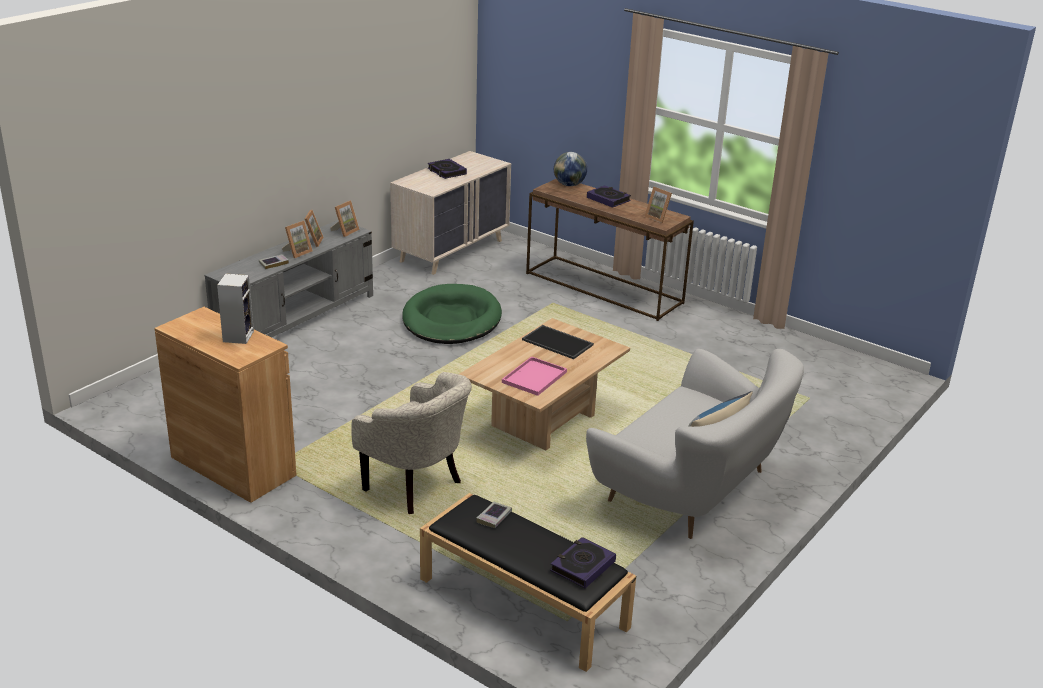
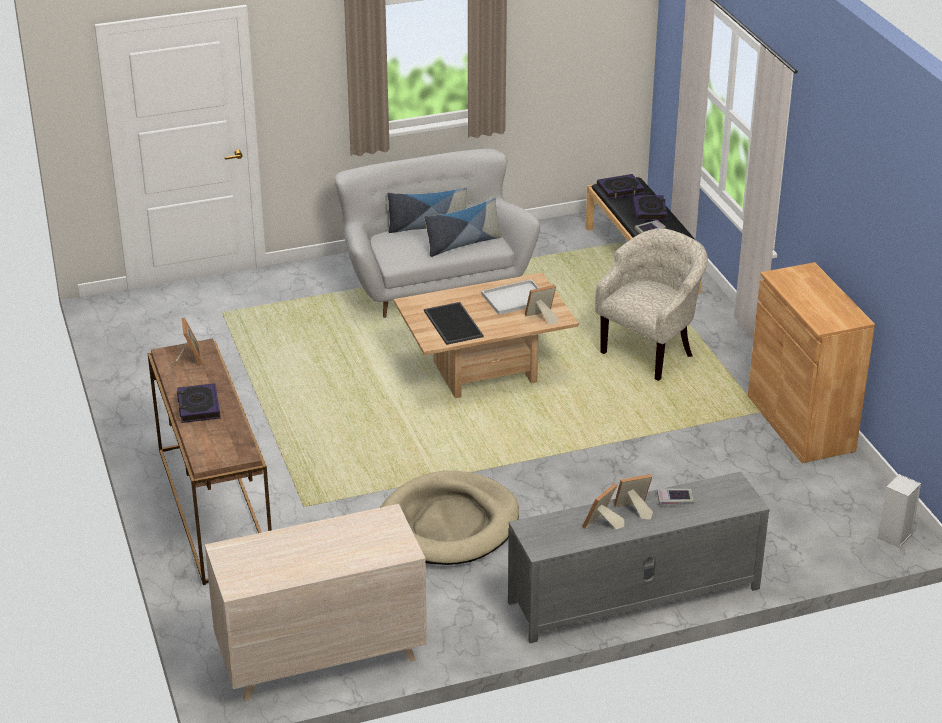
camera: 145 degrees left, 5 degrees up
(238, 336) = (800, 292): speaker -> speaker (894, 537)
(345, 231) = (544, 531): picture frame -> picture frame (541, 318)
(417, 488) = (651, 353): beige armchair -> beige armchair turned 60 degrees clockwise
(446, 171) = (320, 555): book -> book (650, 211)
(451, 320) = (448, 524): green dog bed -> beige dog bed
(534, 376) = (514, 299): pink tray -> white tray
(569, 185) = (206, 450): globe -> none
(655, 431) = (463, 244): none -> pillow

